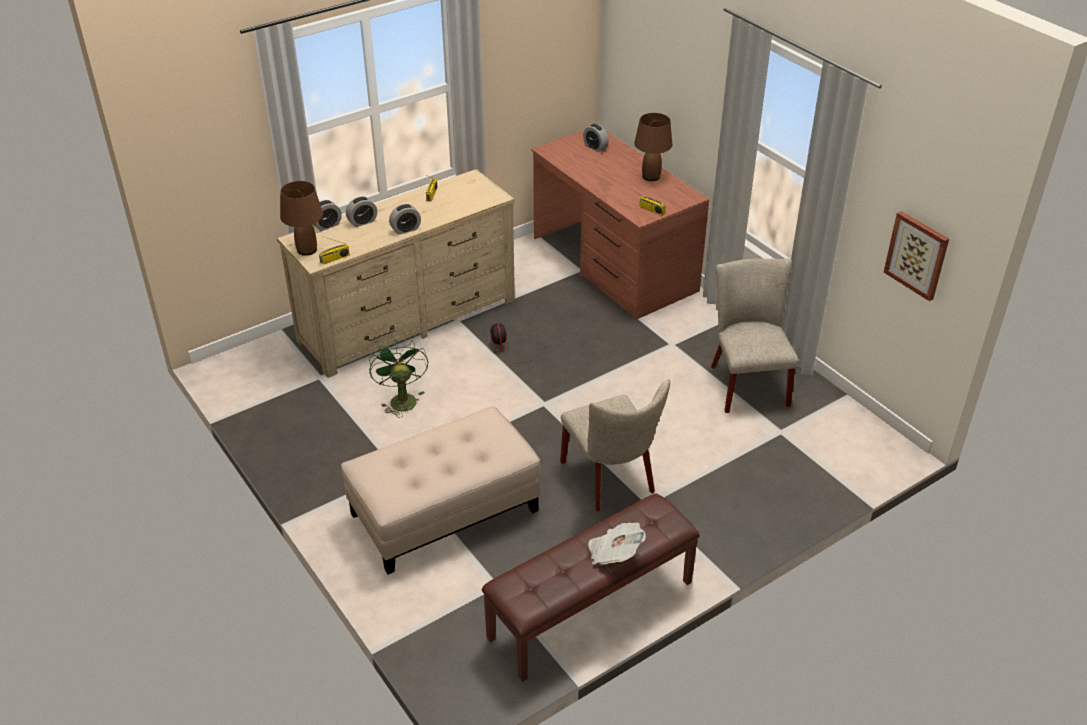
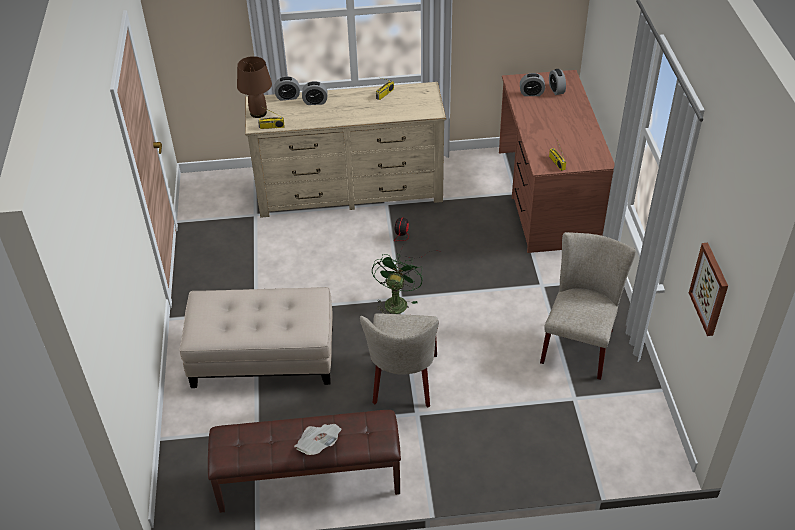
camera: 30 degrees right, 5 degrees up
(401, 399) = (298, 254): green fan -> green fan (396, 301)
(405, 229) = (341, 118): alarm clock -> alarm clock (531, 93)
(651, 176) = (582, 131): brown table lamp -> none

